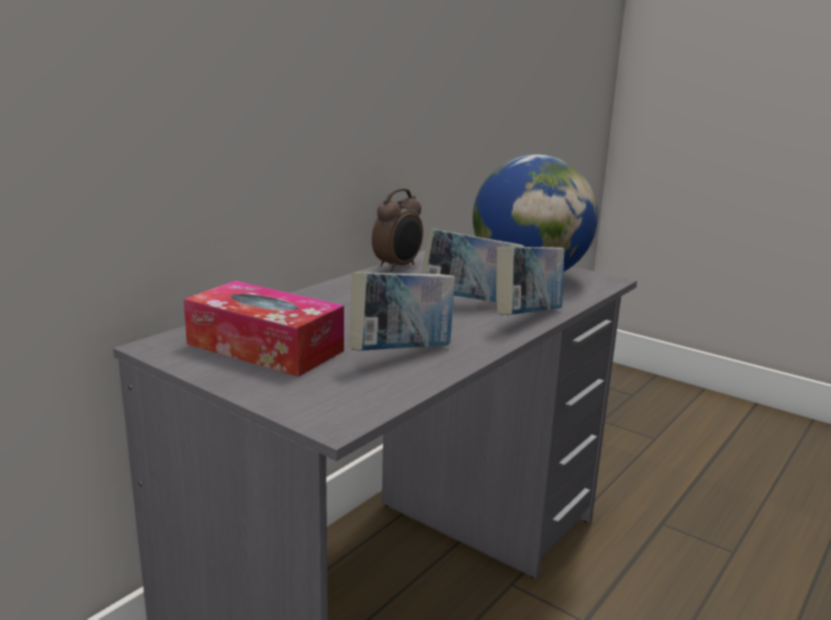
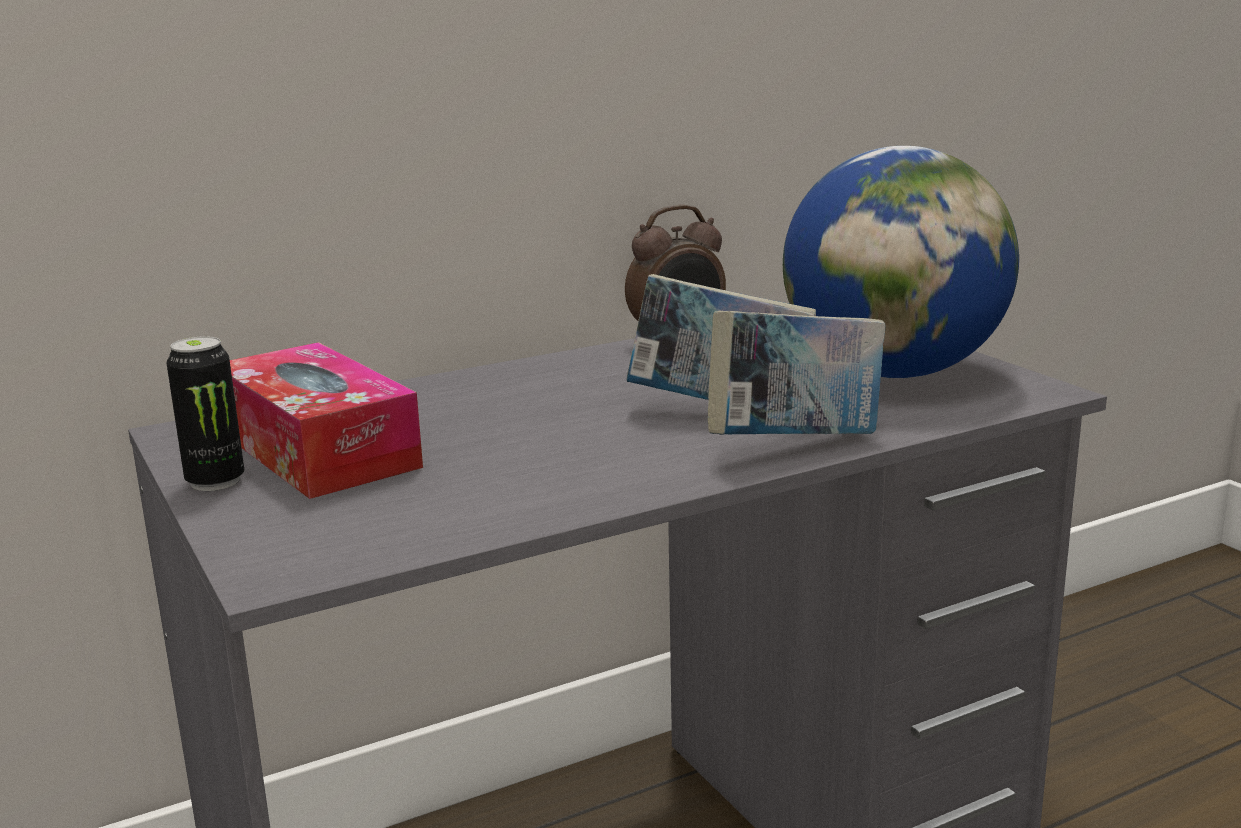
camera: 25 degrees right, 0 degrees up
(223, 374) = (215, 481): none -> can
(402, 353) = (505, 482): book -> none

